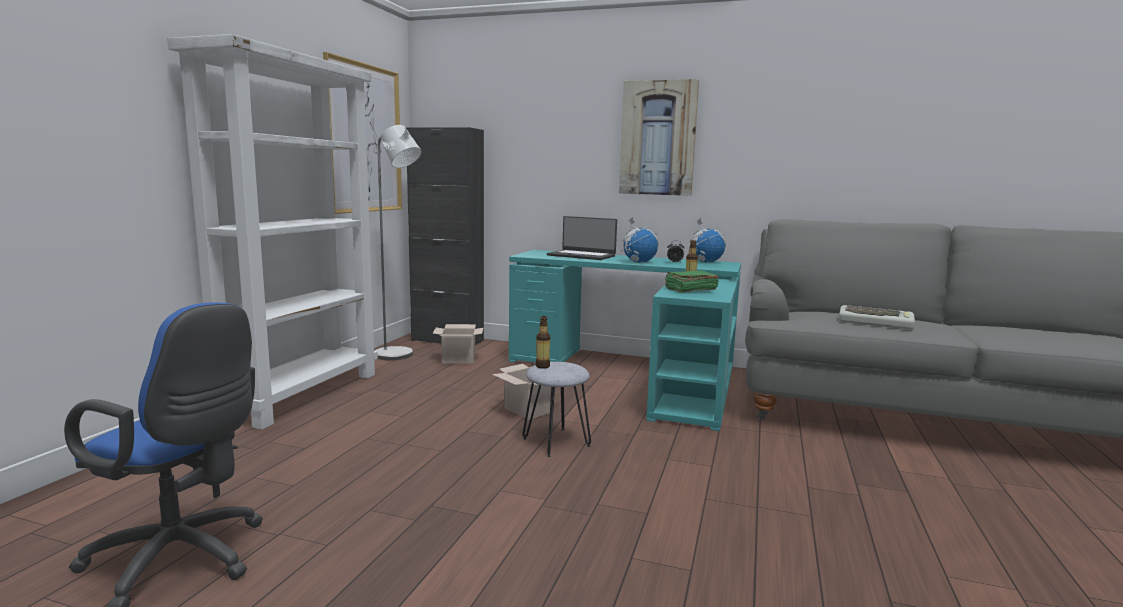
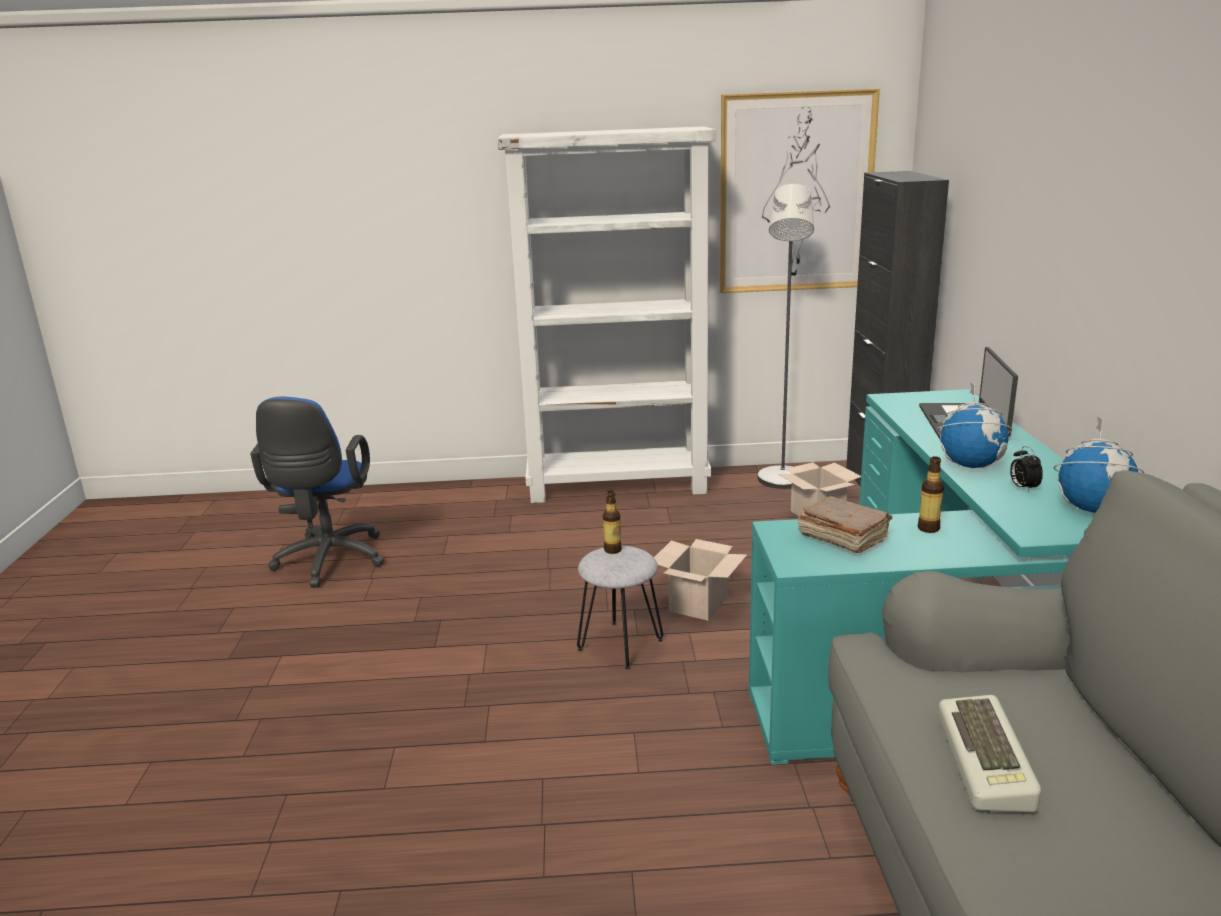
camera: 70 degrees right, 10 degrees up
(658, 138) = (1113, 231): picture -> none
(690, 290) = (842, 538): green book -> brown book

